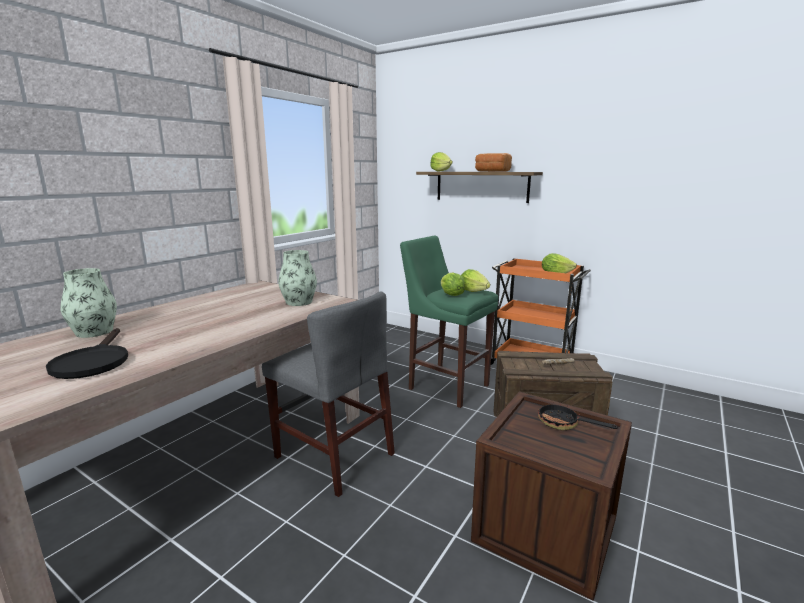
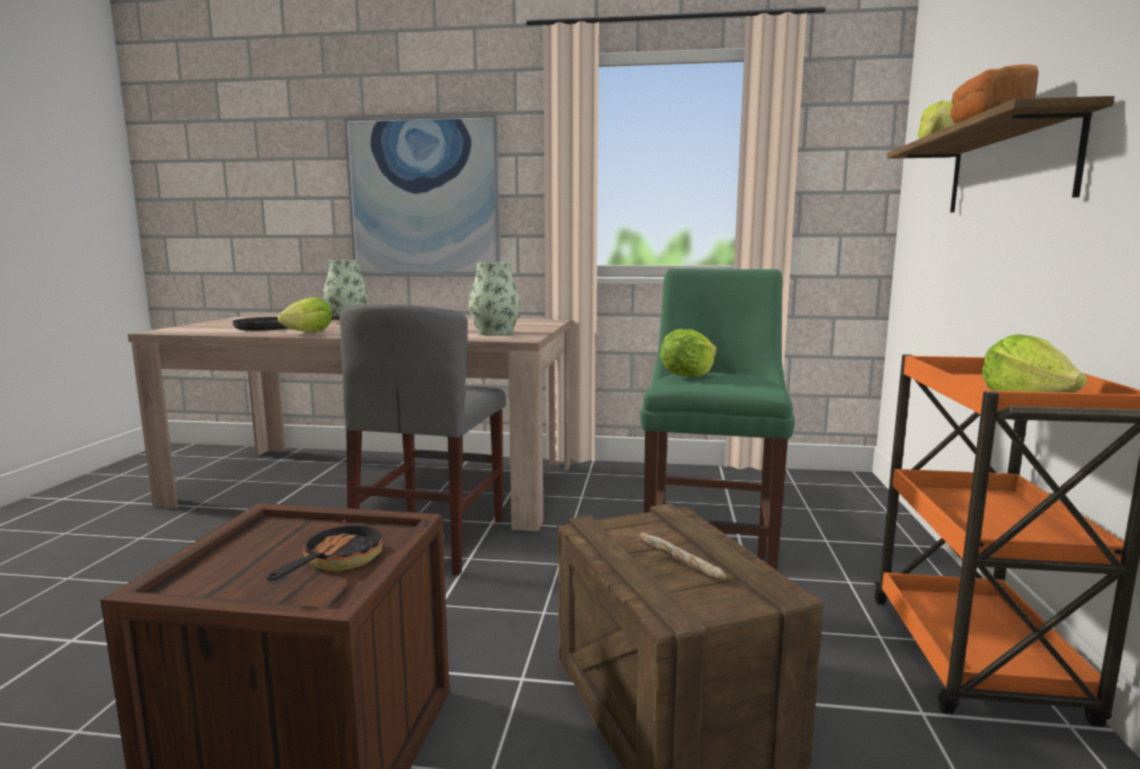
camera: 65 degrees right, 5 degrees down
(119, 195) = (424, 198): none -> picture
(474, 291) = (742, 382): lettuce -> lettuce (309, 332)

